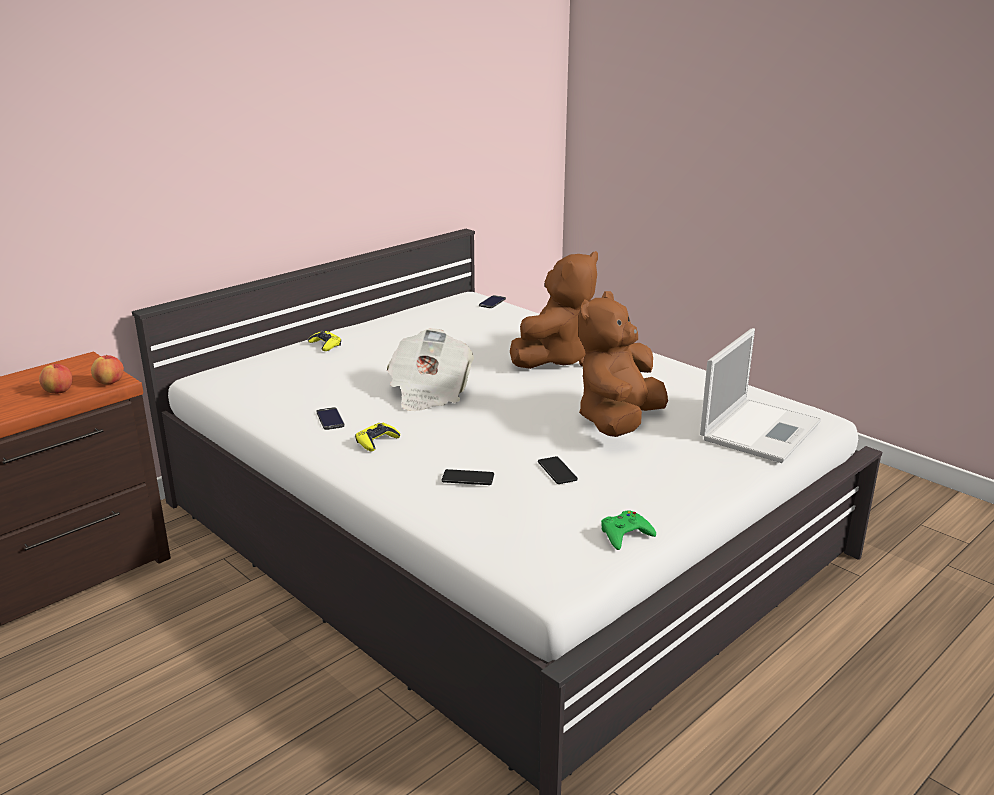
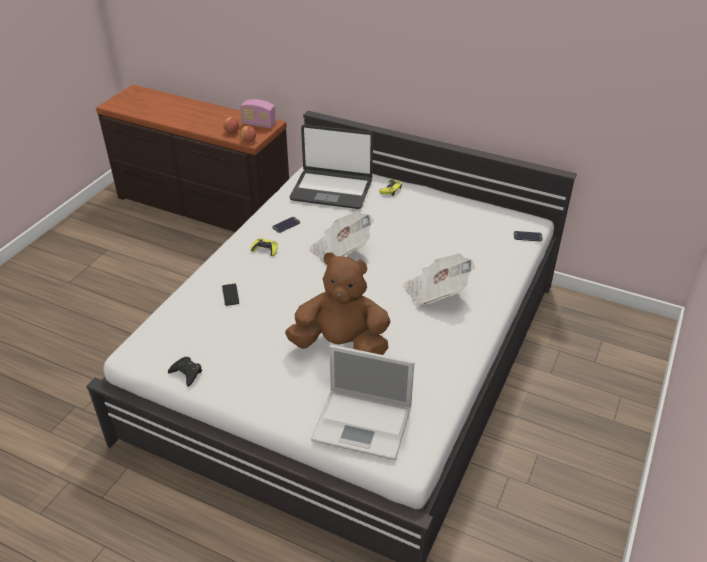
camera: 70 degrees right, 15 degrees up
(70, 369) = (259, 124): none -> radio
(279, 377) = (332, 190): none -> laptop
(555, 358) = (436, 292): brown plush toy -> newspaper
(557, 471) = (252, 329): phone -> none
(625, 534) = (186, 373): green game controller -> black game controller

